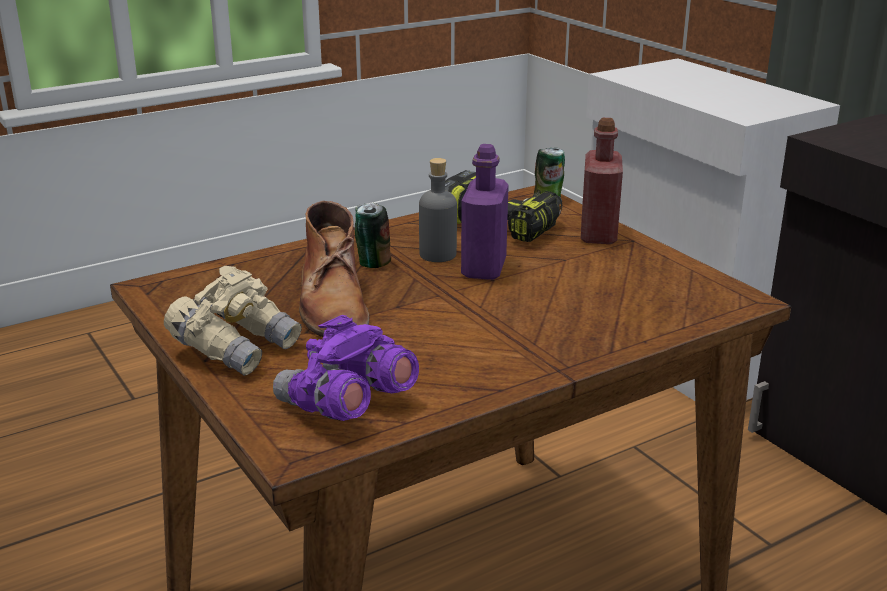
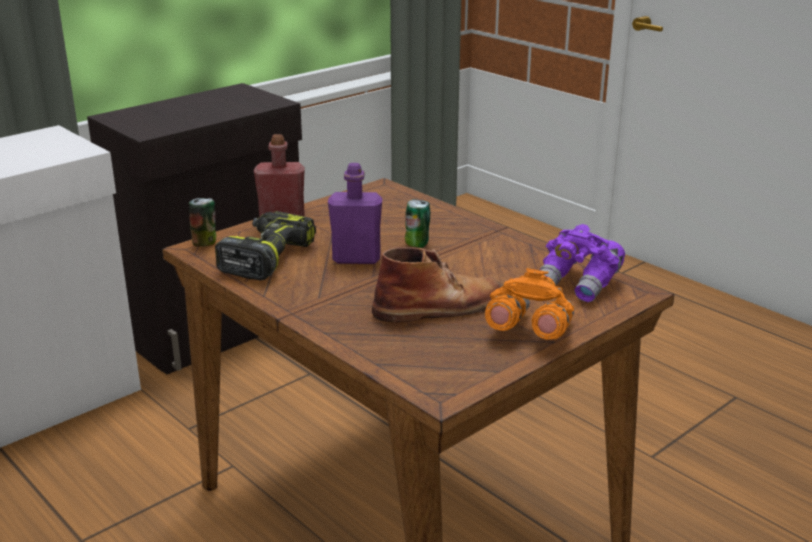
camera: 100 degrees left, 0 degrees up
(236, 348) = (529, 332): beige binoculars -> orange binoculars
(372, 263) = (358, 300): can -> can (417, 244)
(438, 254) = (335, 276): grey bottle -> none

